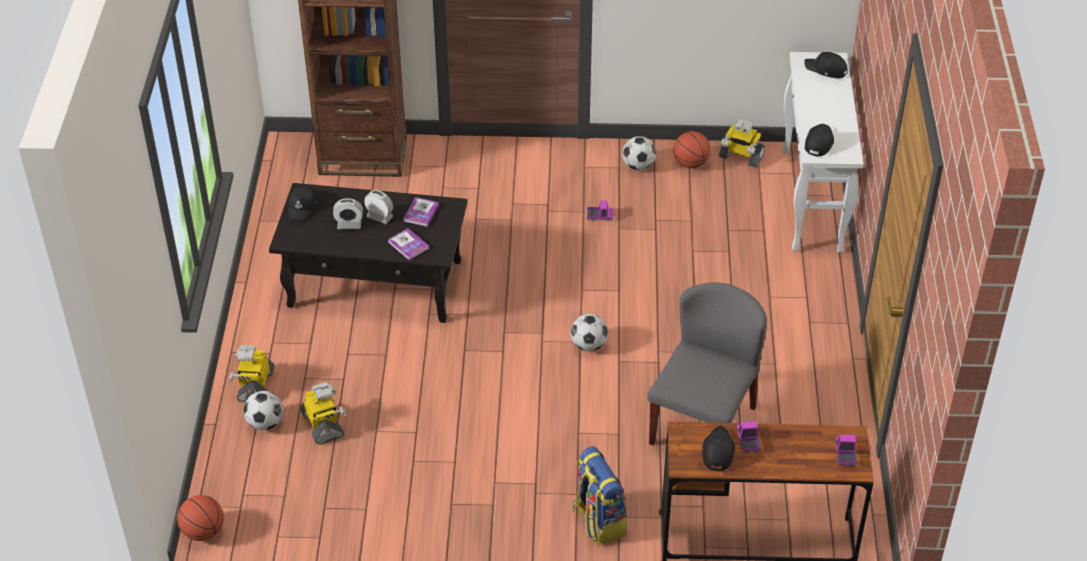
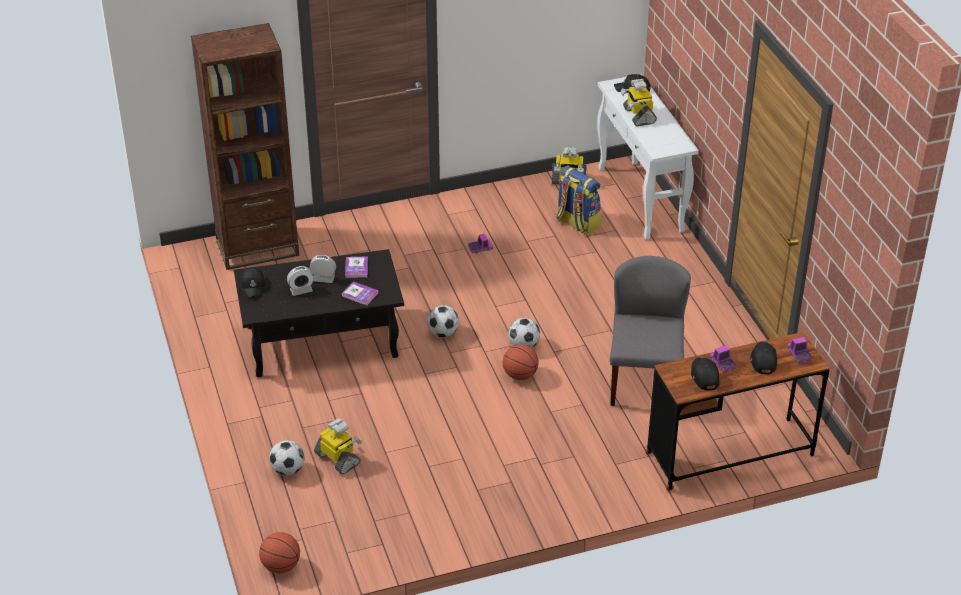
camera: 20 degrees left, 5 degrees down
(255, 385) = (262, 443): toy robot -> toy robot (638, 115)
(598, 520) = (601, 471): backpack -> backpack (577, 223)
(638, 166) = (491, 204): football -> football (443, 333)
(691, 164) = (532, 194): basketball -> basketball (520, 375)
(818, 143) = (657, 142): black cap -> black cap (763, 360)

